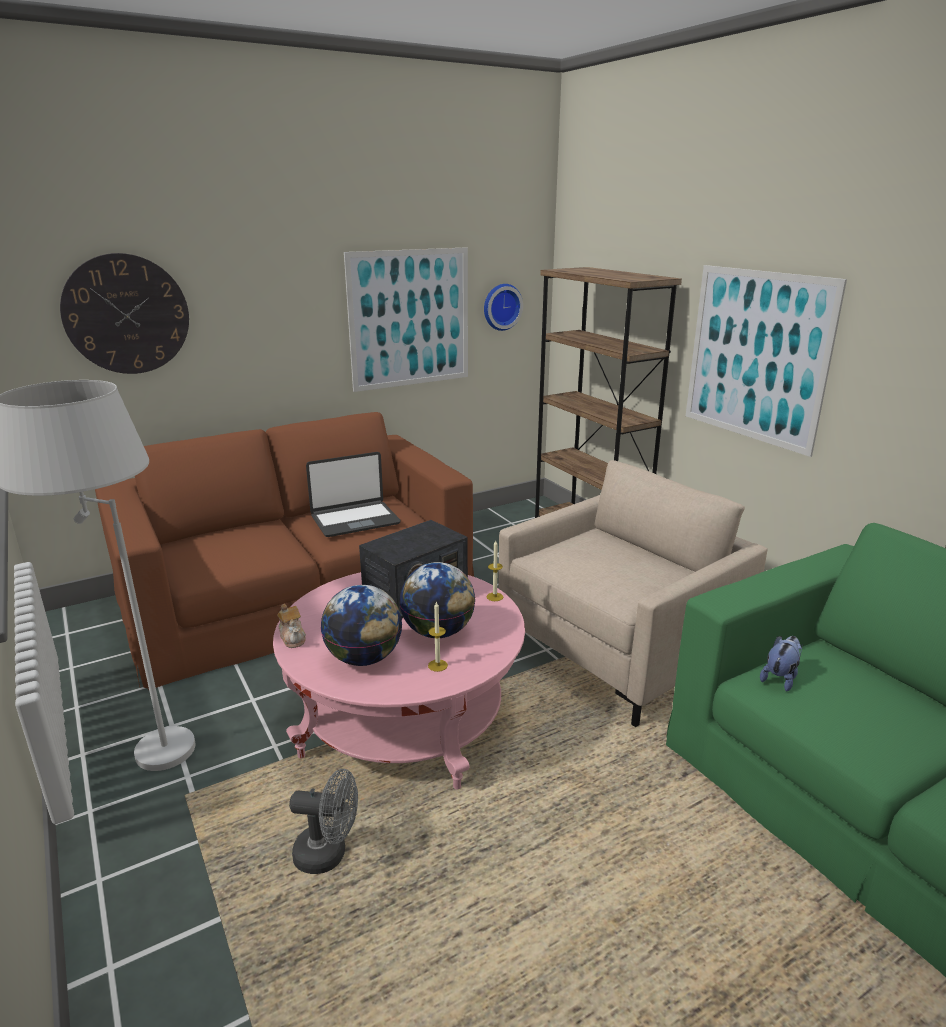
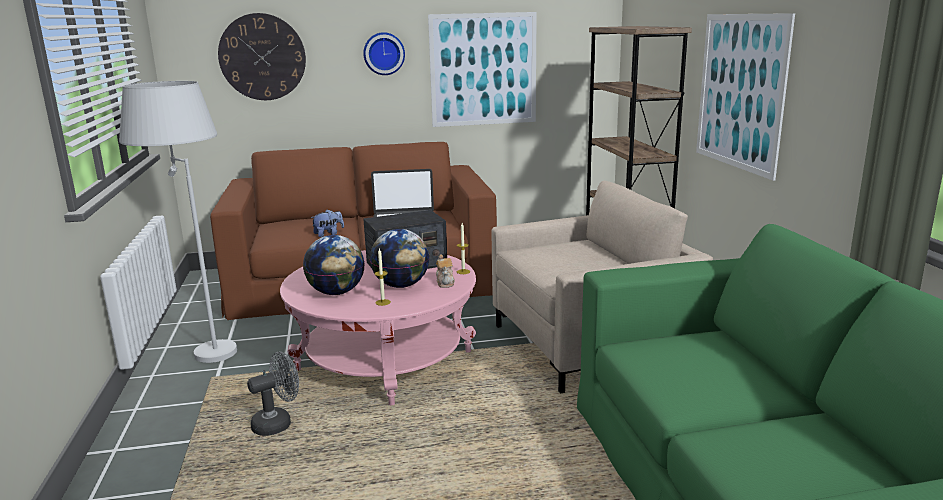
camera: 20 degrees right, 5 degrees down
(293, 638) = (300, 277): teapot -> teapot (445, 282)
(328, 854) = (278, 423): grey fan -> grey fan turned 60 degrees counterclockwise
(501, 306) = (568, 63): wall clock -> wall clock (384, 53)
(780, 678) = (651, 345): plush toy -> plush toy (328, 234)

